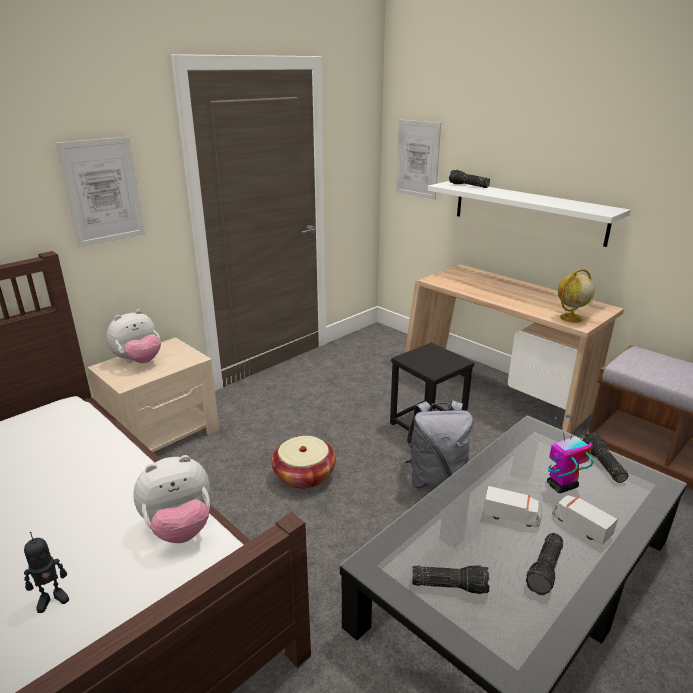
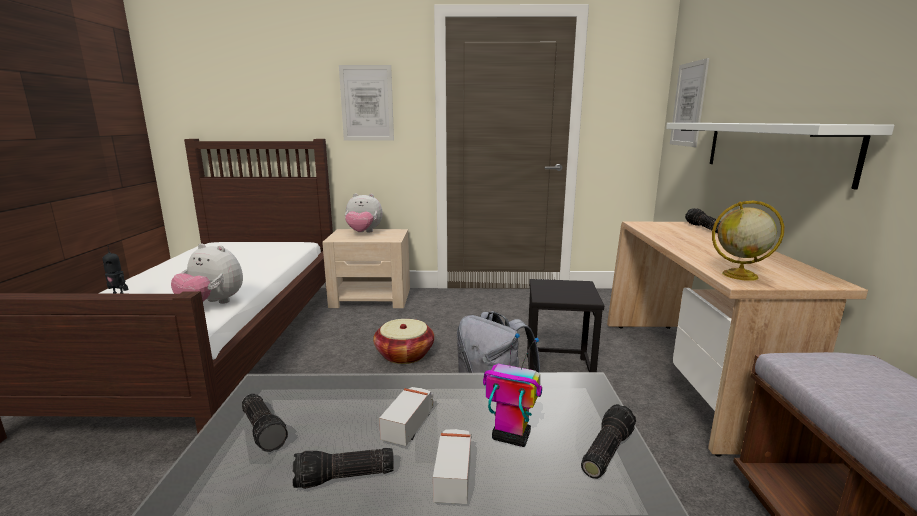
camera: 45 degrees right, 10 degrees down
(468, 185) = (713, 122): flashlight -> flashlight (704, 228)
(511, 516) = (409, 425): toy truck -> toy truck turned 135 degrees counterclockwise

